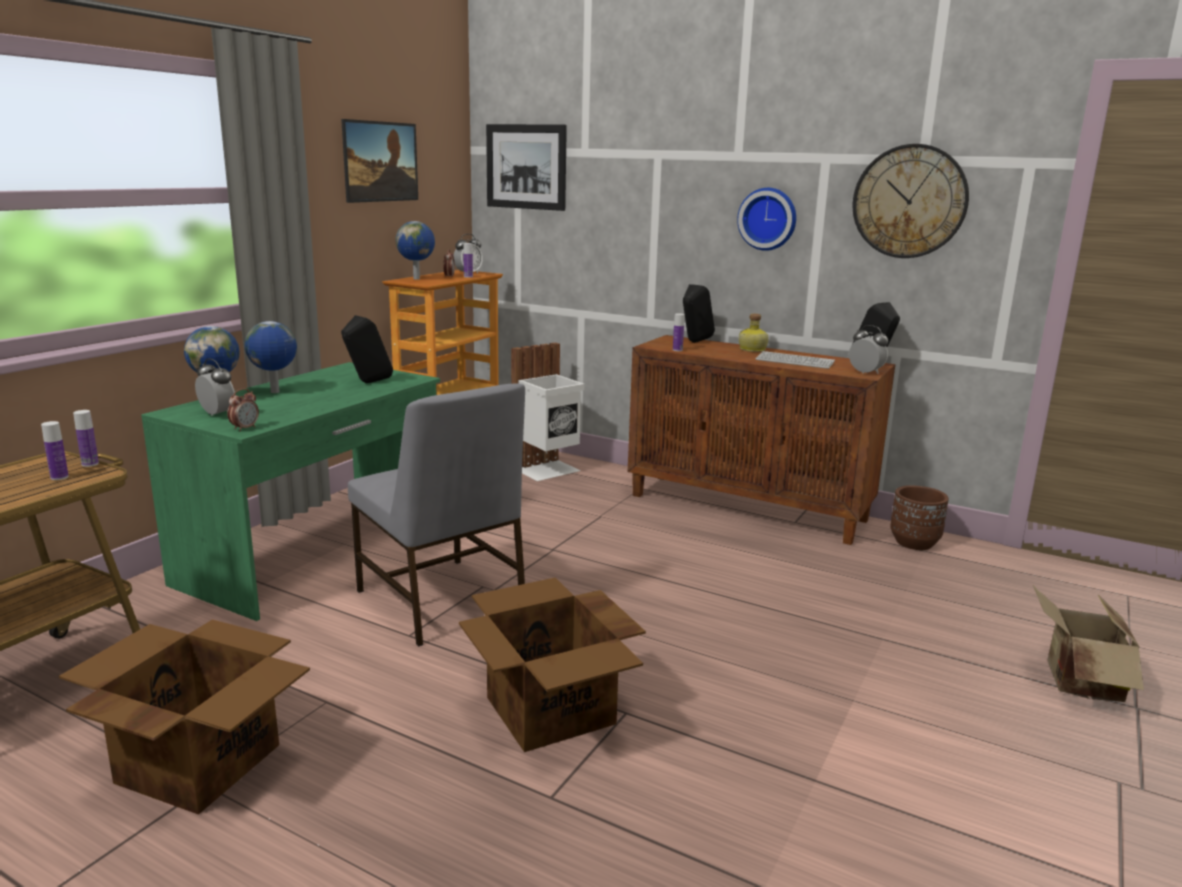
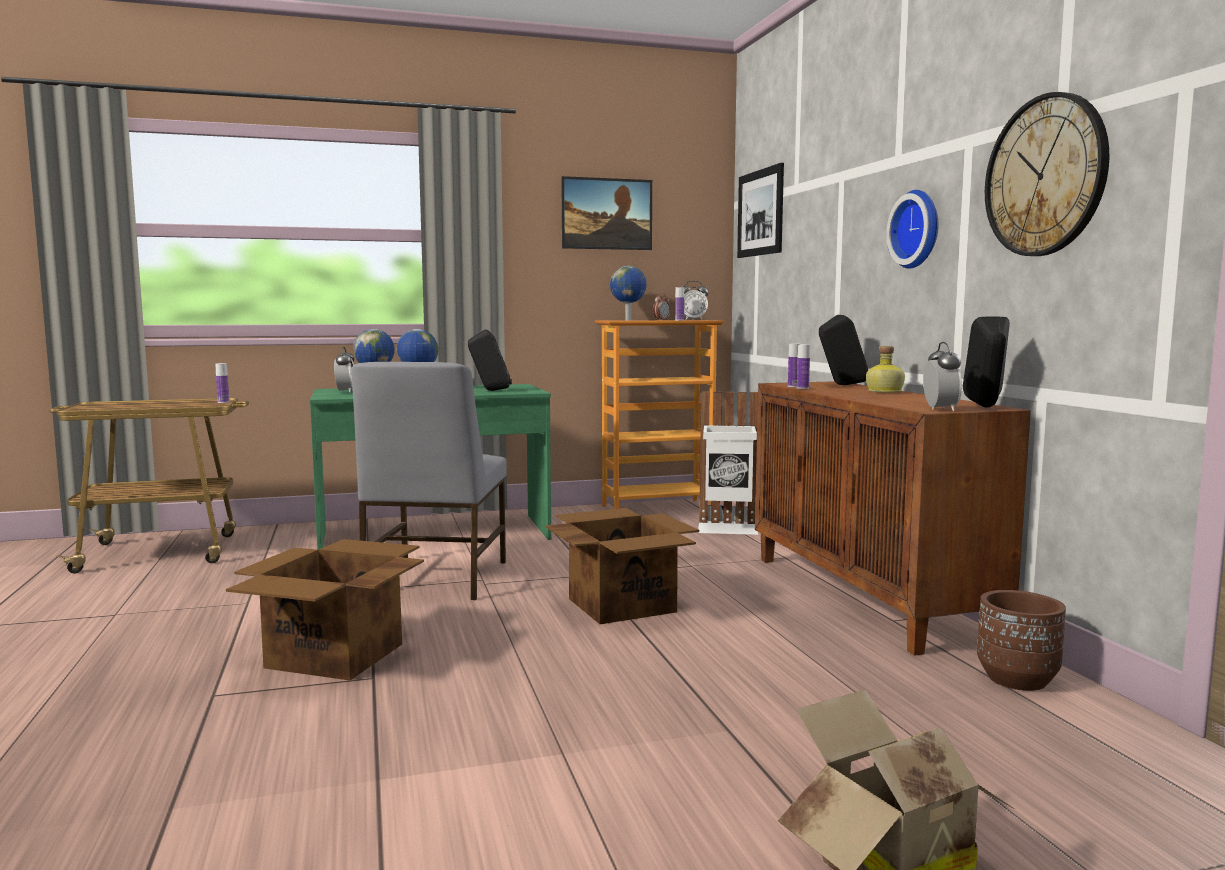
camera: 45 degrees right, 10 degrees down
(59, 477) = (196, 405): bottle -> bottle (802, 388)
(198, 762) = (137, 604): cardboard box -> cardboard box (621, 604)
(245, 428) = (330, 396): alarm clock -> none
(794, 361) = (890, 399): keyboard -> none

